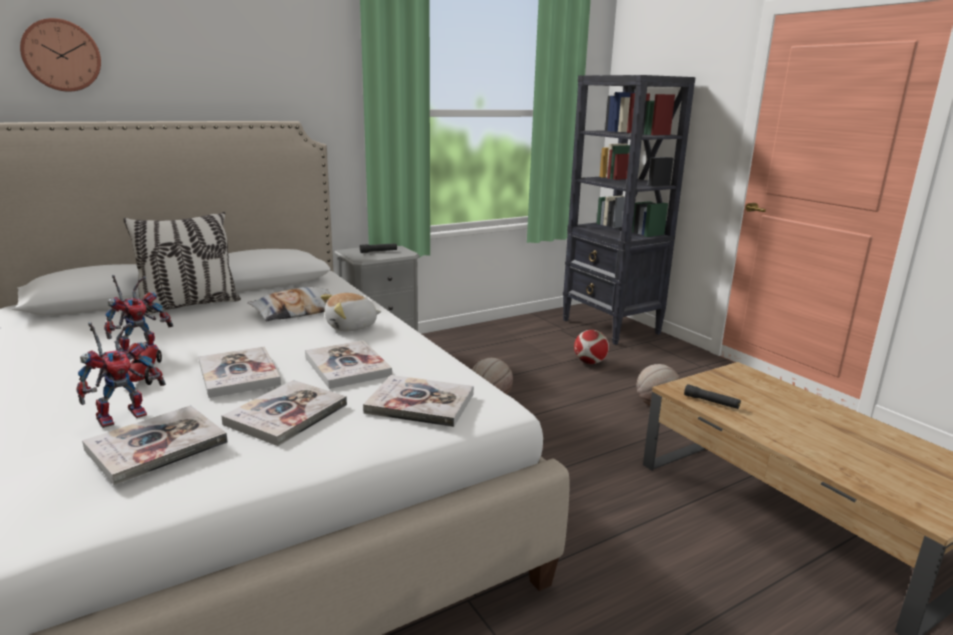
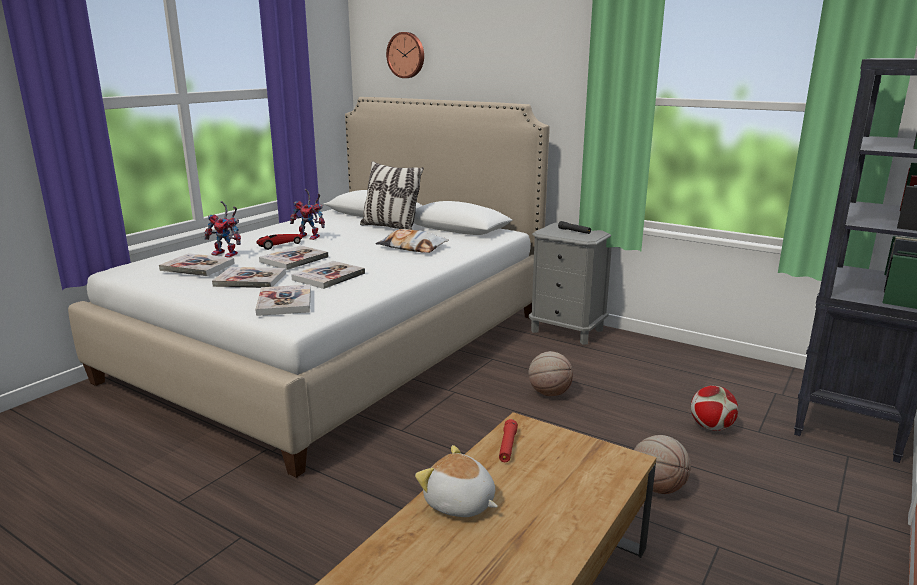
camera: 65 degrees right, 0 degrees up
(352, 327) = (400, 263): plush toy -> plush toy (459, 504)
(711, 402) = (507, 446): black flashlight -> red flashlight

